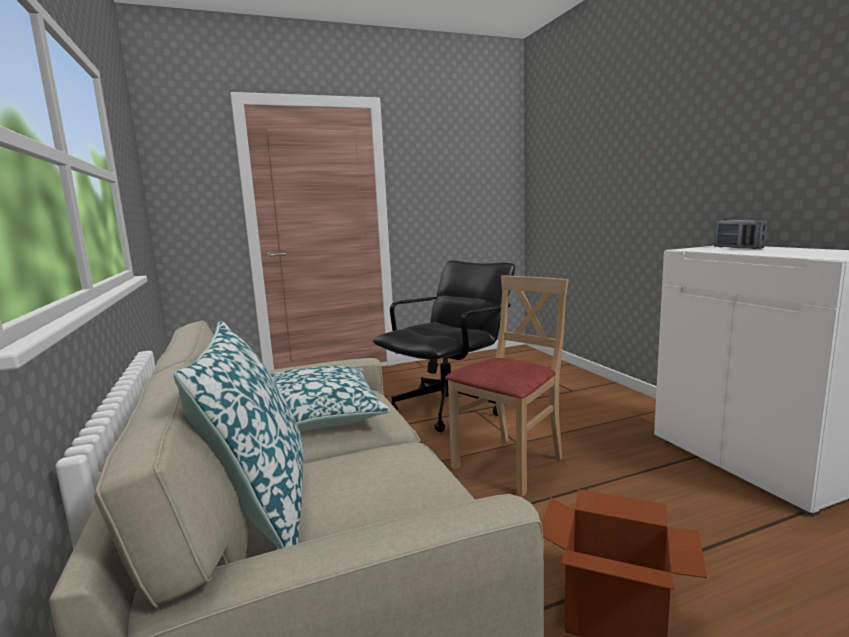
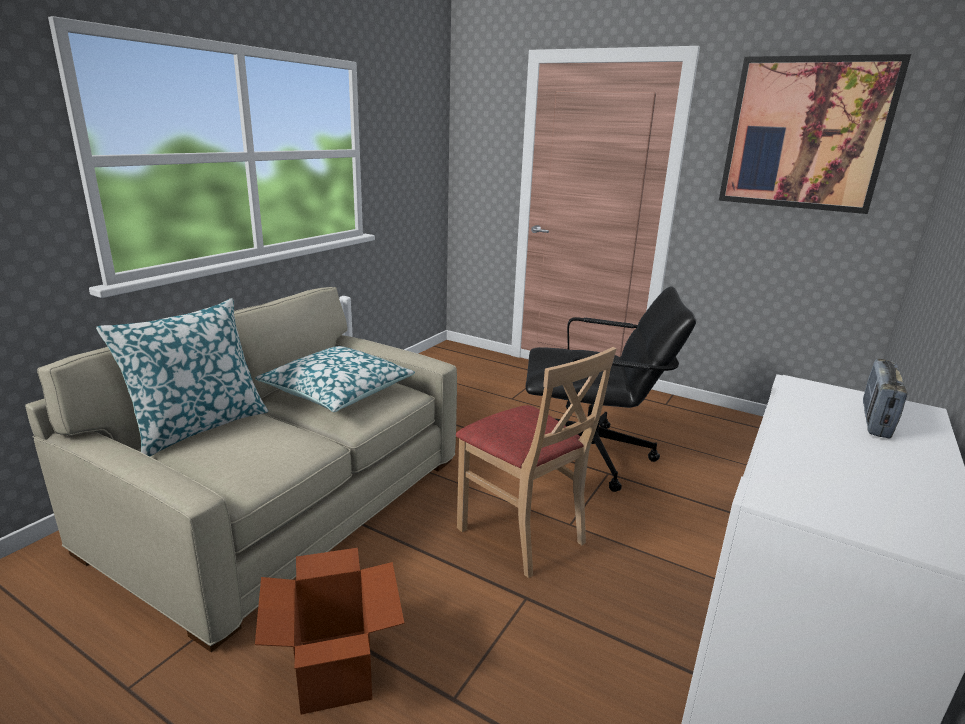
camera: 50 degrees right, 10 degrees up
(457, 157) = (805, 134): none -> picture
(509, 464) = (522, 533): beige chair -> beige chair turned 45 degrees clockwise

